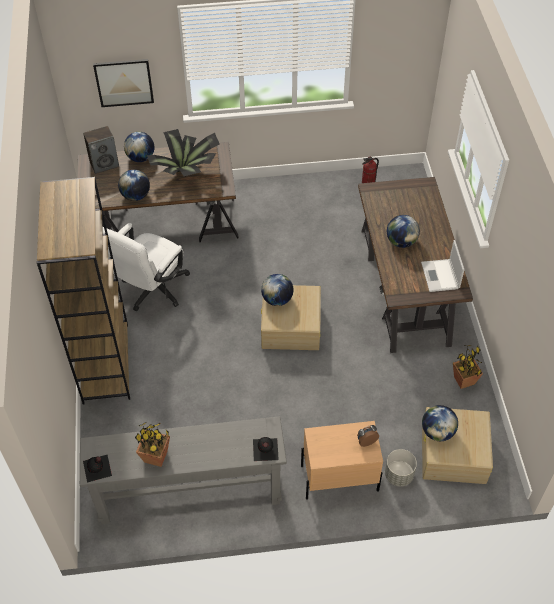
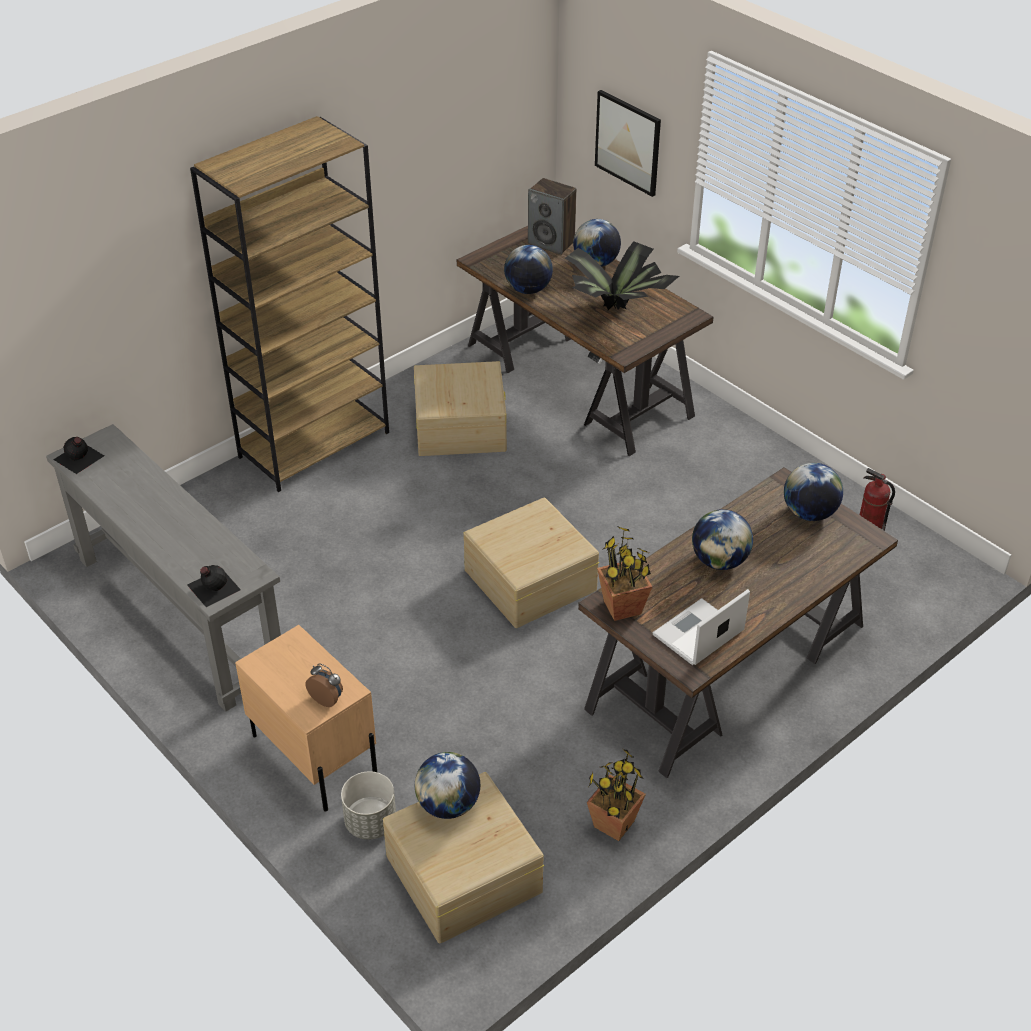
camera: 55 degrees right, 10 degrees down
(151, 291) = (460, 425): white office chair -> beige storage box
(156, 456) = (130, 496): potted plant -> potted plant (623, 607)
(277, 299) = (530, 521): globe -> globe (809, 513)

